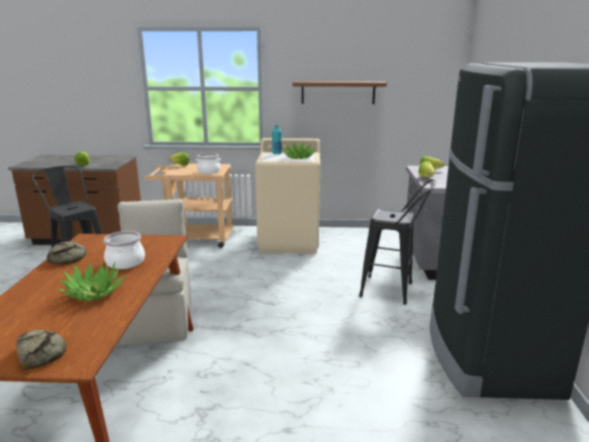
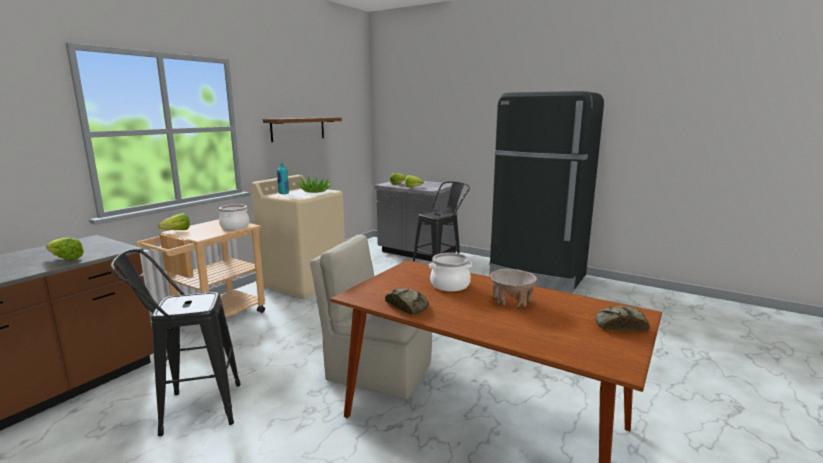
camera: 60 degrees left, 5 degrees down
(94, 293) = (511, 301): potted plant -> beige bowl

